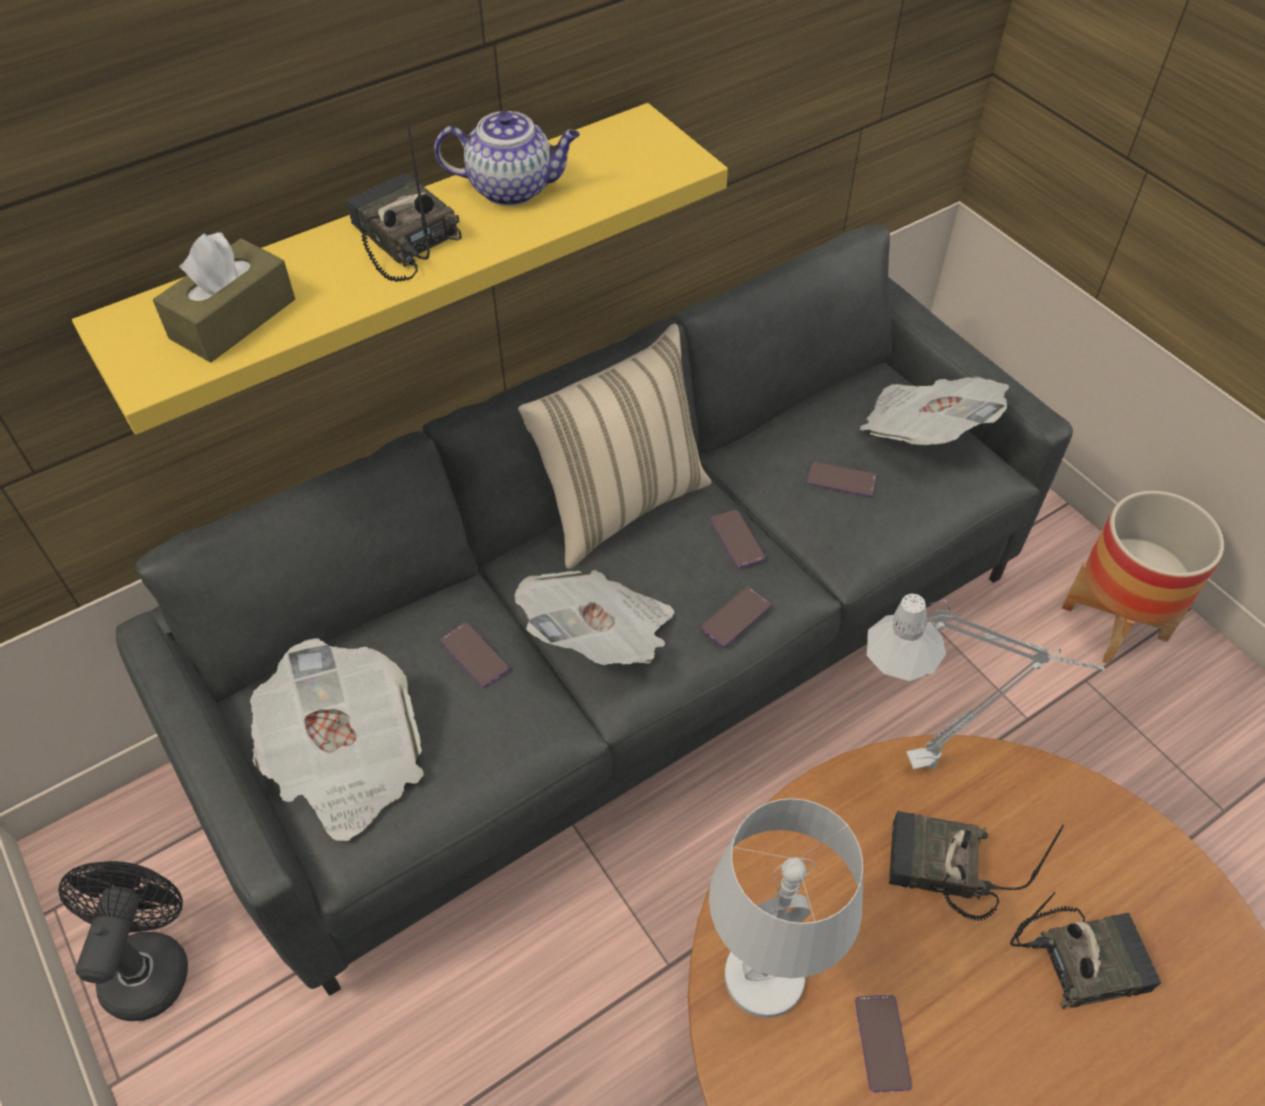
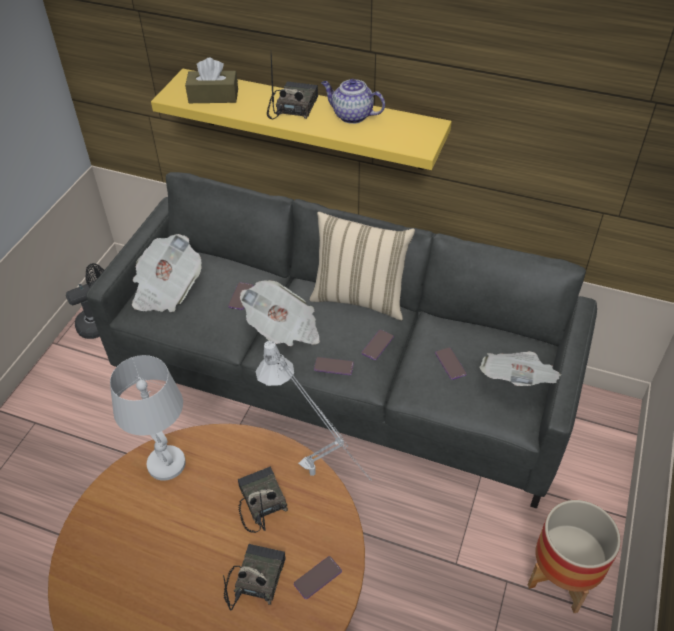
camera: 55 degrees right, 5 degrees down
(513, 188) = (351, 116): teapot -> teapot turned 150 degrees clockwise
(882, 1043) = (163, 518): phone -> phone (318, 578)
(1082, 958) = (255, 579): radio -> radio turned 120 degrees counterclockwise

